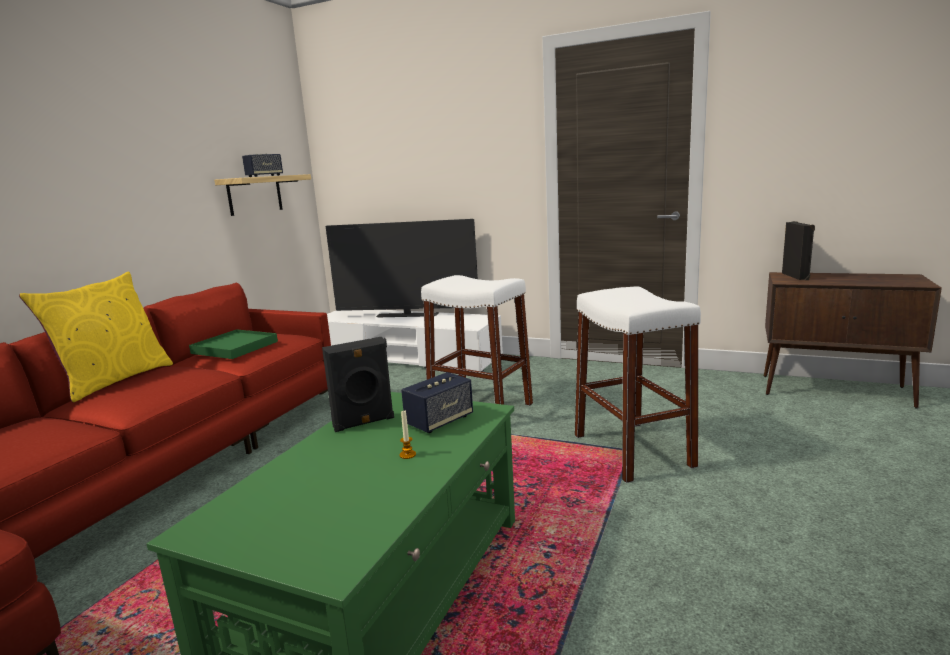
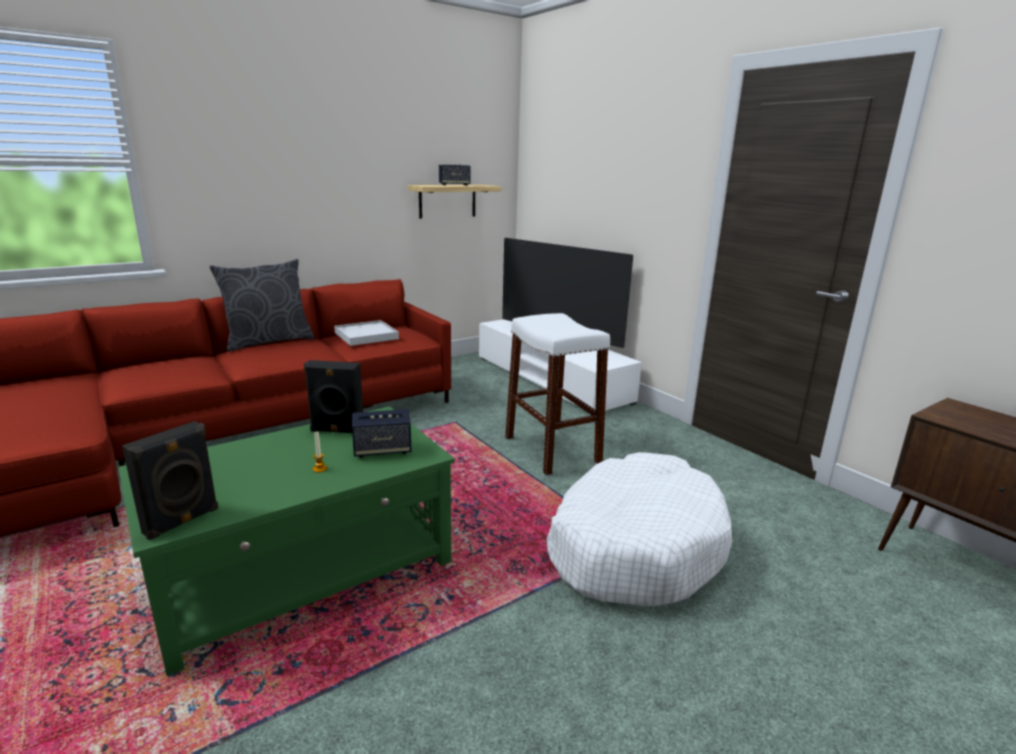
camera: 30 degrees right, 5 degrees up
(114, 380) = (268, 341): yellow pillow -> grey pillow
(234, 347) = (366, 336): green tray -> white tray
(632, 450) = (634, 546): white stool -> white dog bed
(796, 276) = (970, 414): black speaker -> black speaker (182, 521)

